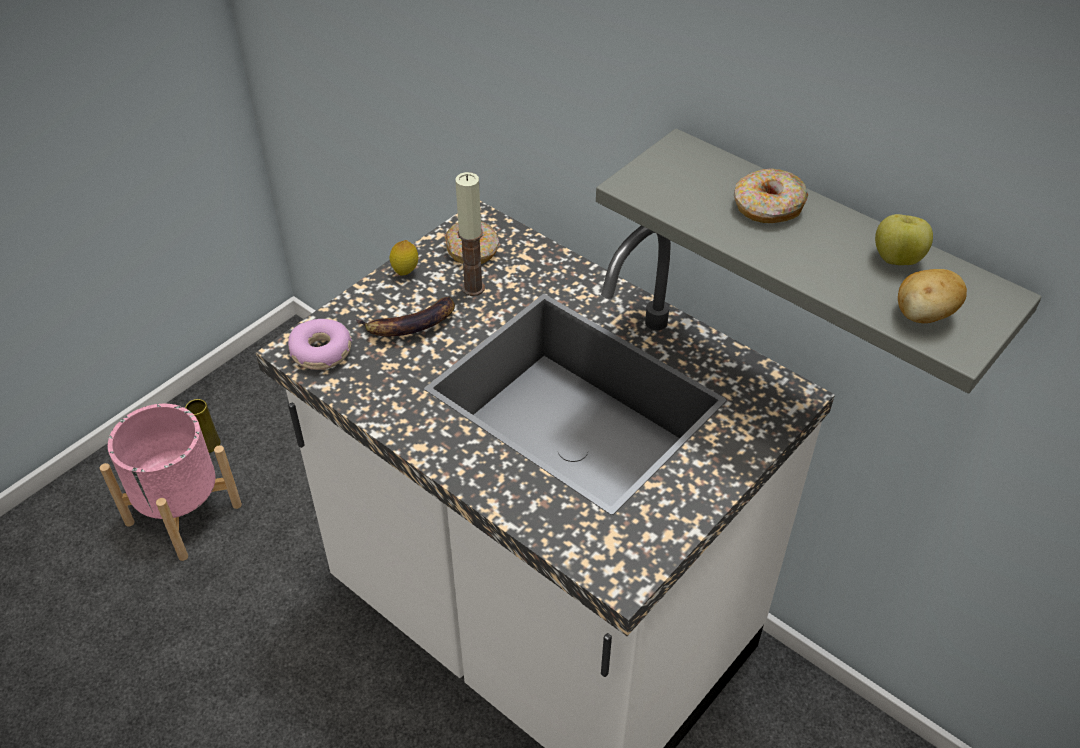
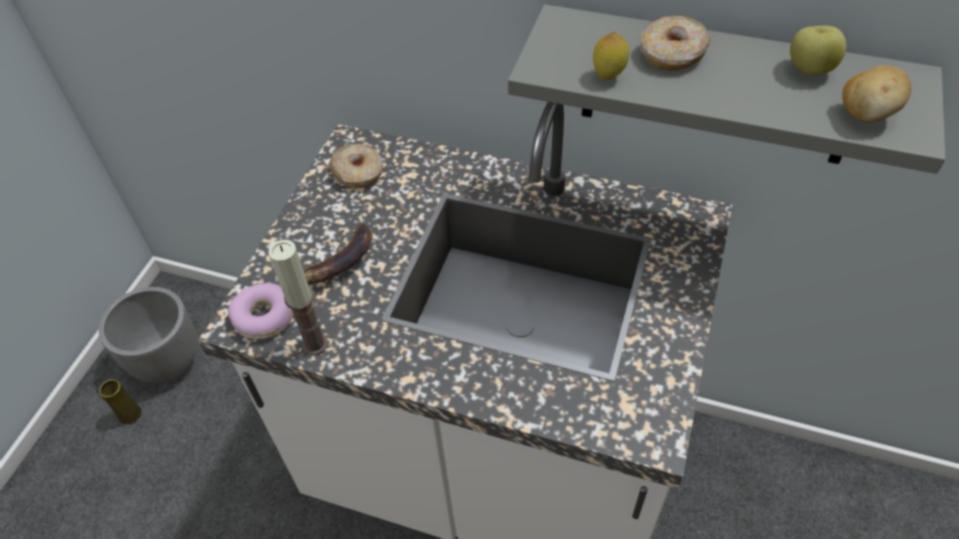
camera: 20 degrees left, 5 degrees up
(183, 513) = (134, 486): pink planter -> none
(266, 405) = (168, 360): none -> grey planter
(405, 273) = (307, 213): lemon -> lemon (608, 76)
(473, 288) = (377, 208): candle -> candle (315, 344)

